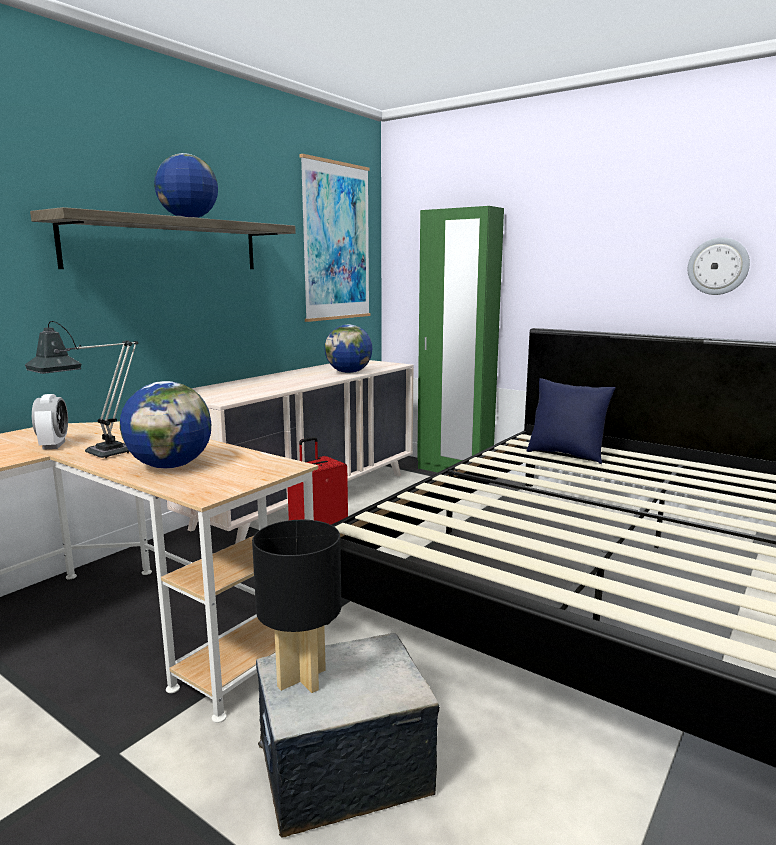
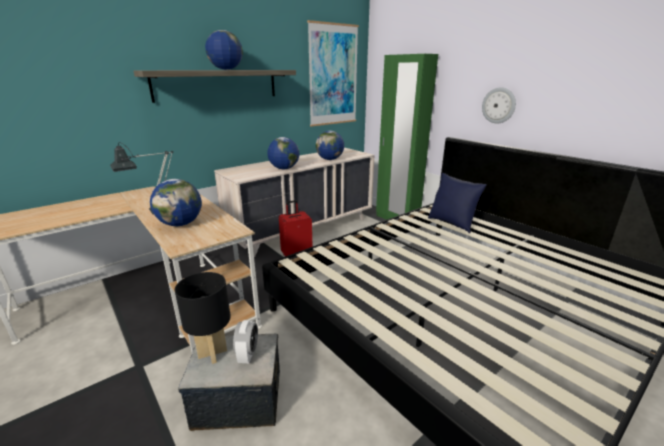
camera: 15 degrees right, 10 degrees up
(54, 445) = (140, 202): alarm clock -> alarm clock (248, 354)
(284, 386) = (284, 168): none -> globe
(718, 266) = (577, 103): wall clock -> wall clock (499, 105)

